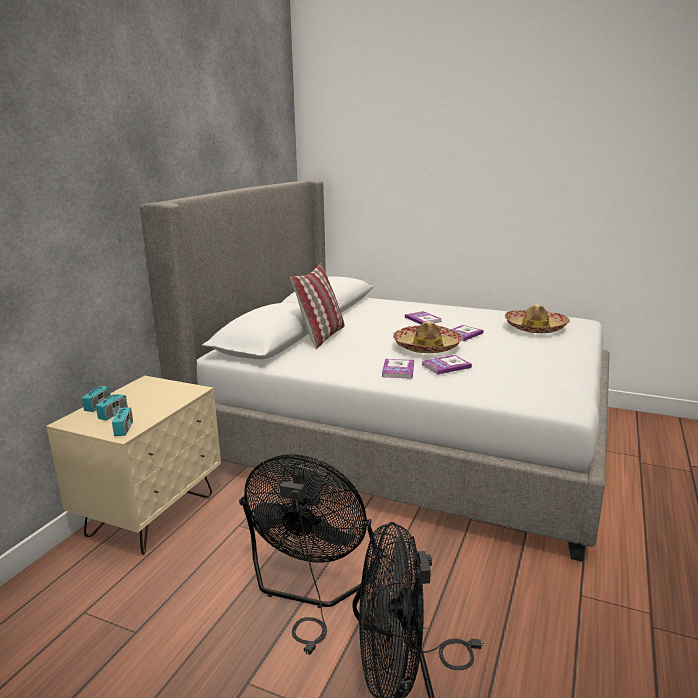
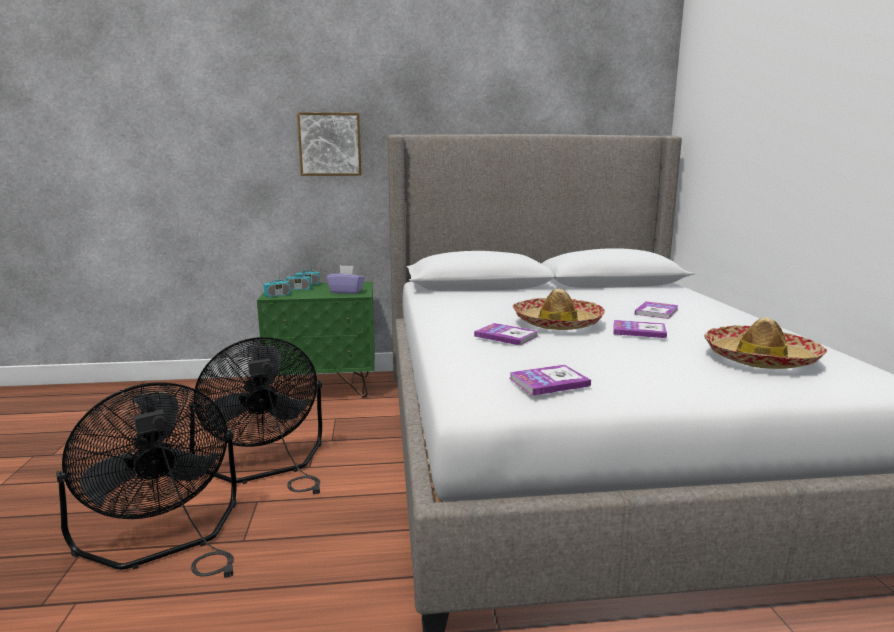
camera: 60 degrees right, 5 degrees down
(80, 222) = (330, 144): none -> picture
(152, 515) = (324, 388): beige nightstand -> green nightstand
(171, 394) = (346, 292): none -> purple tissue box
(306, 588) = (271, 467): black fan -> black fan turned 105 degrees counterclockwise
(321, 336) = (519, 293): pillow -> none
(398, 370) = (469, 324): book -> book (549, 382)

